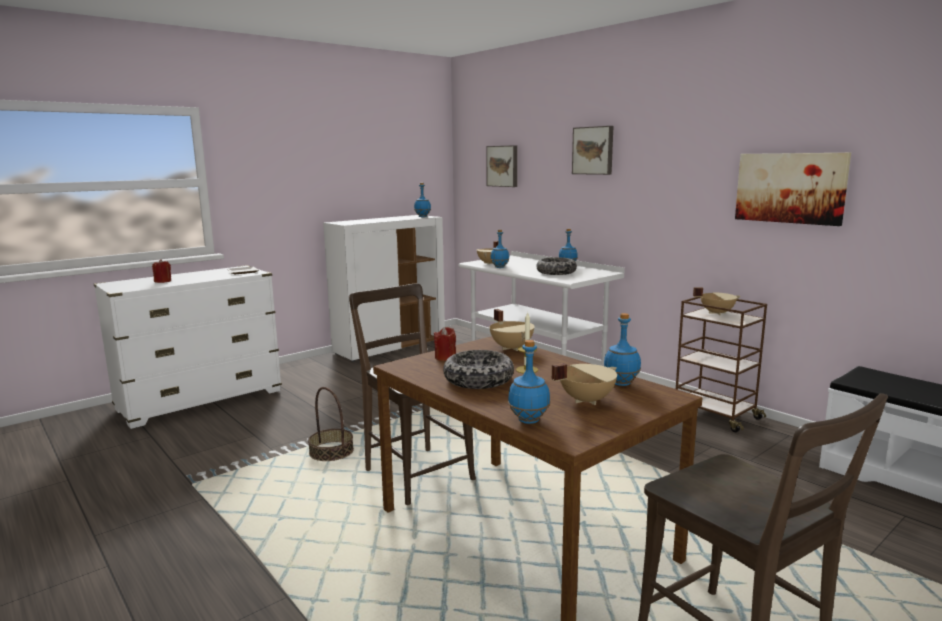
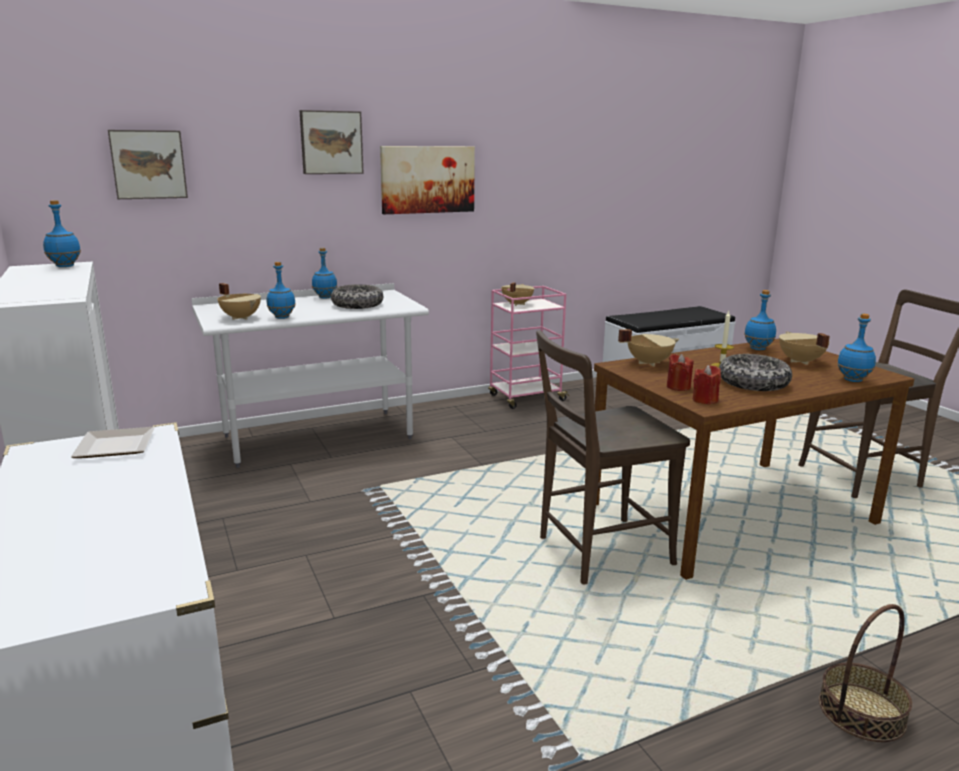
camera: 75 degrees left, 5 degrees up
(163, 281) = (105, 533): red candle -> red candle (705, 400)
(331, 452) = (515, 610): basket -> basket (861, 712)
(715, 415) = (526, 398): brown cart -> pink cart
(790, 188) = (548, 180): picture -> picture (427, 179)

